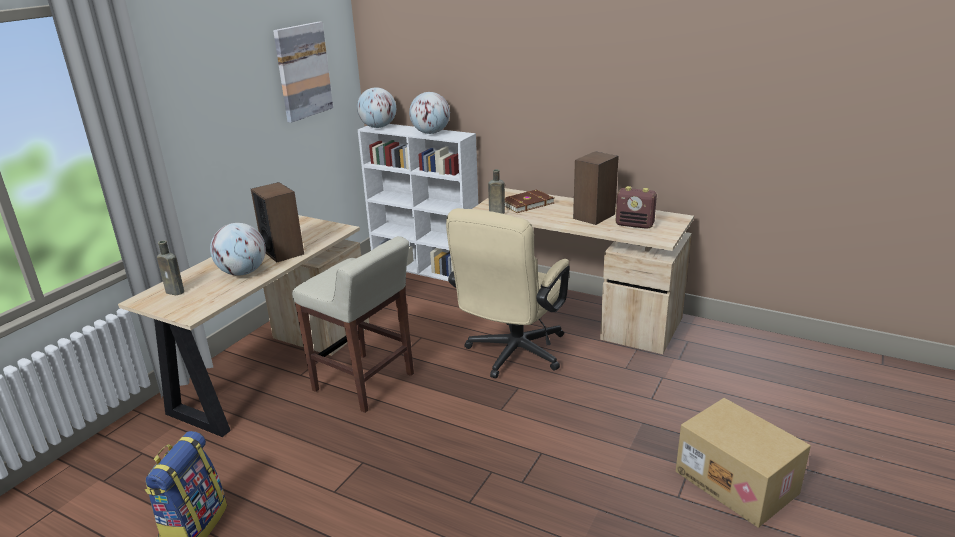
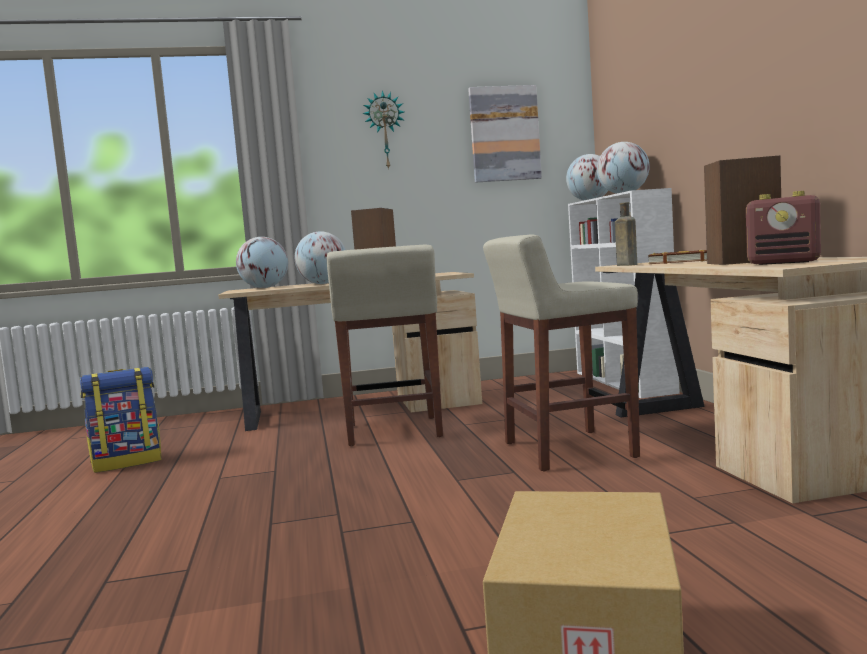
camera: 50 degrees right, 20 degrees down
(176, 292) = (264, 288): brown bottle -> globe
(213, 85) = (385, 131): none -> wall clock
(511, 355) = (566, 450): beige office chair -> beige stool
(635, 225) = (784, 262): radio -> radio turned 45 degrees counterclockwise

